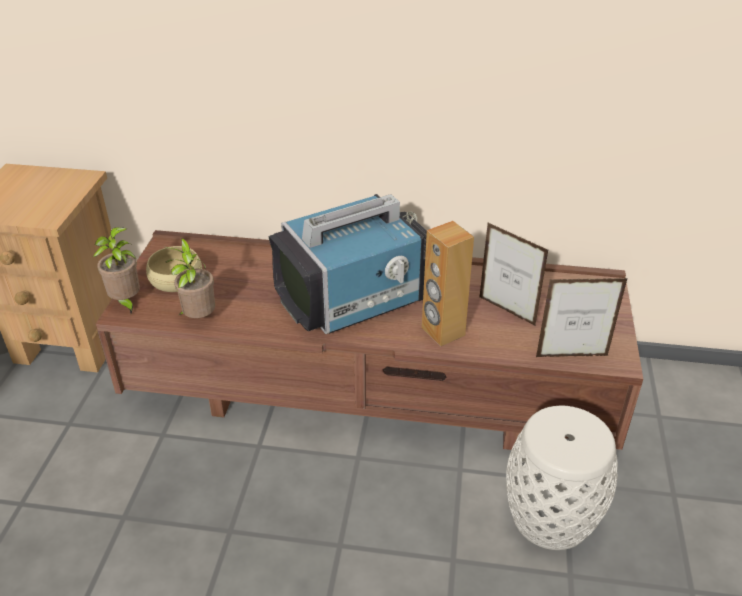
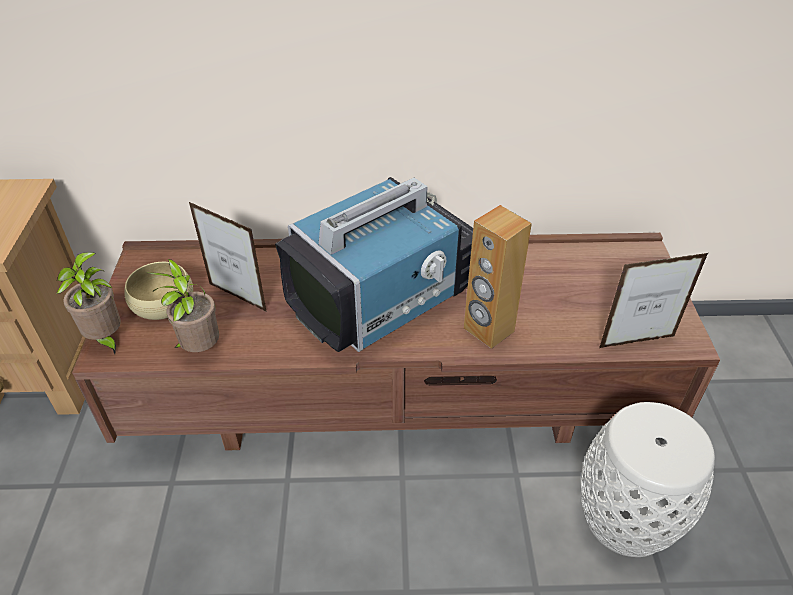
camera: 10 degrees left, 5 degrees up
(506, 311) = (551, 296): picture frame -> picture frame (237, 297)

